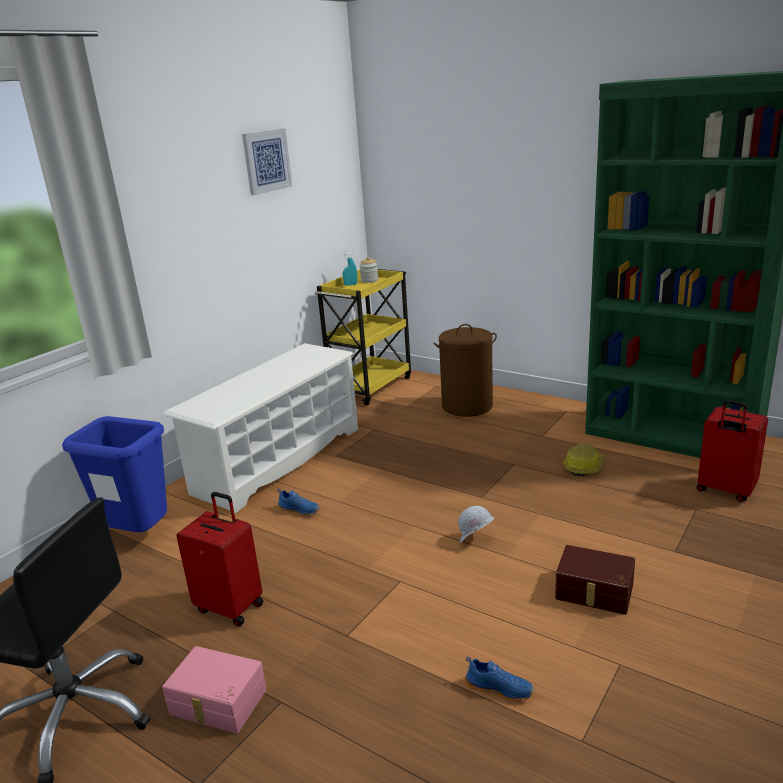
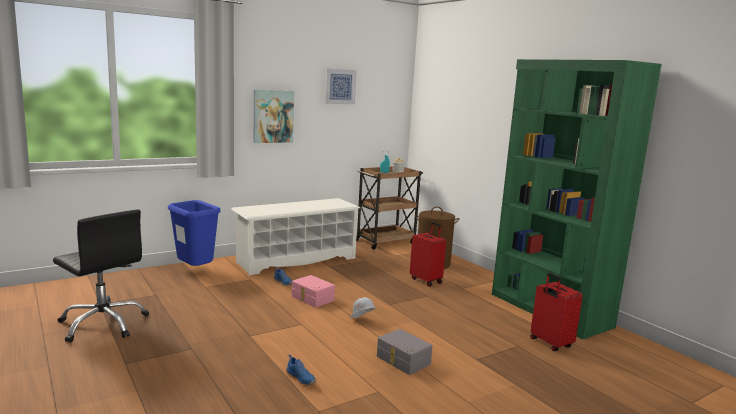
camera: 20 degrees right, 10 degrees down
(182, 236) = (273, 116): none -> picture
(217, 703) = (163, 340): pink storage box -> pink storage box (312, 298)
(231, 606) = (208, 309): red suitcase -> red suitcase (426, 280)
(371, 386) = (386, 241): yellow cart -> brown cart
(583, 467) = (469, 308): hard hat -> none
(594, 592) = (402, 360): brown storage box -> grey storage box

